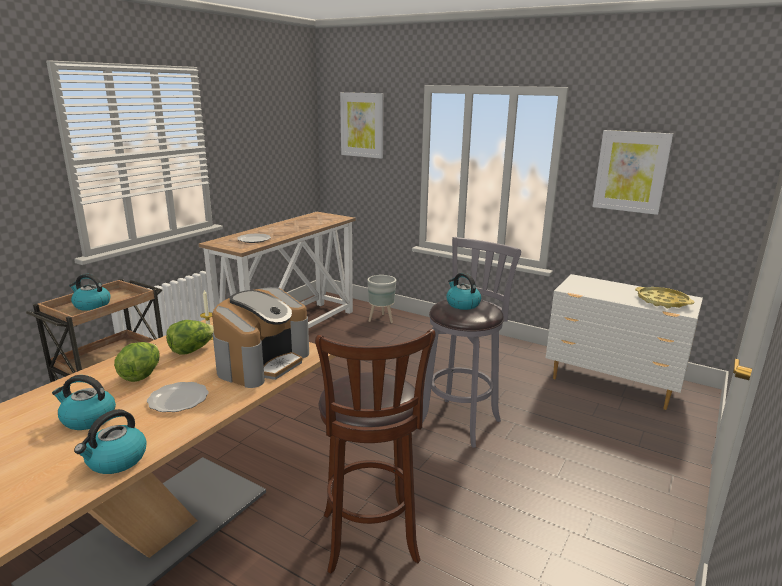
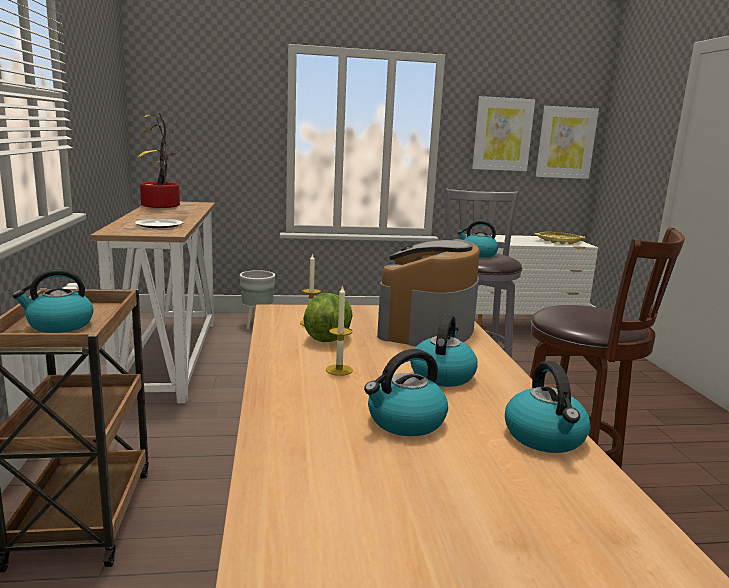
camera: 40 degrees left, 5 degrees down
(141, 375) = (339, 370): lettuce -> candle
(177, 399) = (442, 375): plate -> kettle
(262, 362) = (427, 328): coffee machine -> coffee machine turned 150 degrees counterclockwise
(304, 220) = (163, 207): none -> potted plant
(362, 125) = (200, 89): picture -> picture (566, 142)

